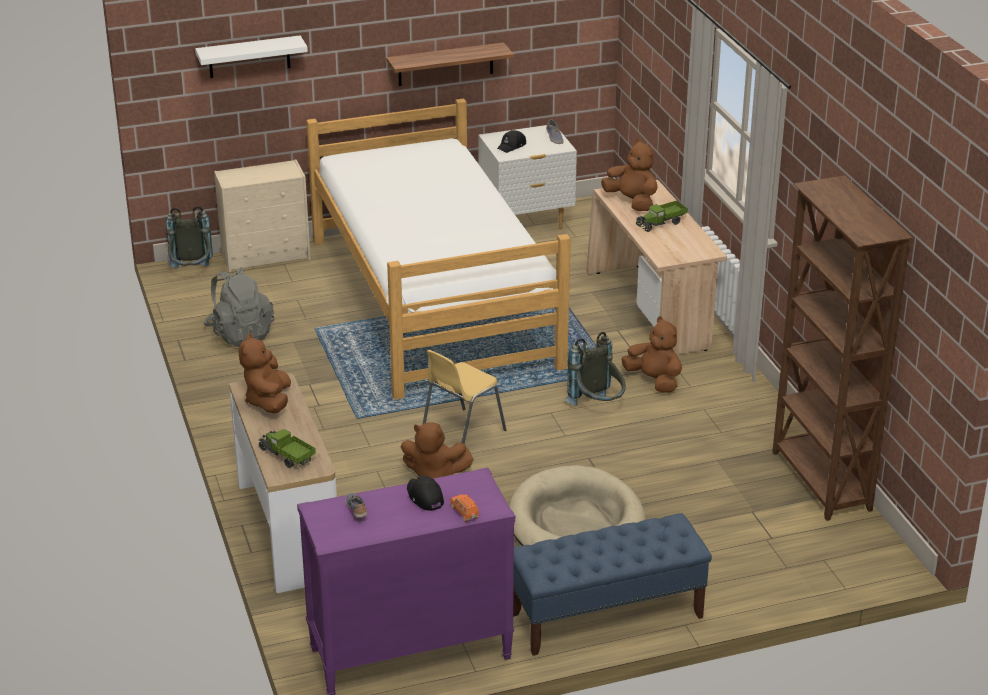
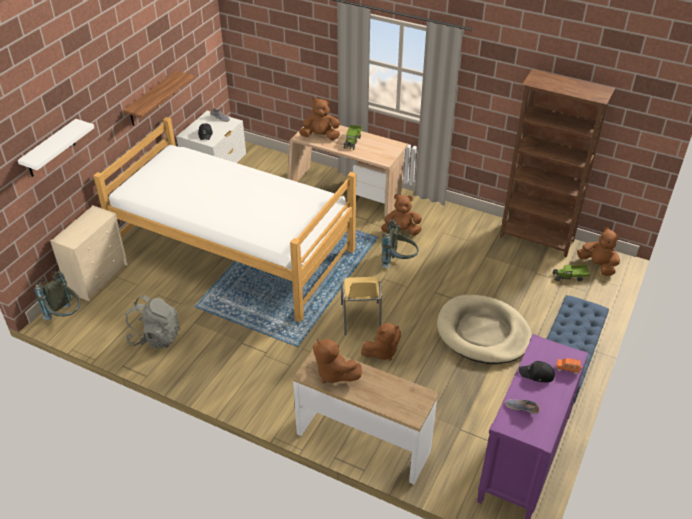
camera: 45 degrees left, 10 degrees up
(286, 456) = (398, 401): toy truck -> toy truck (570, 277)
(855, 552) = (597, 265): none -> brown plush toy

